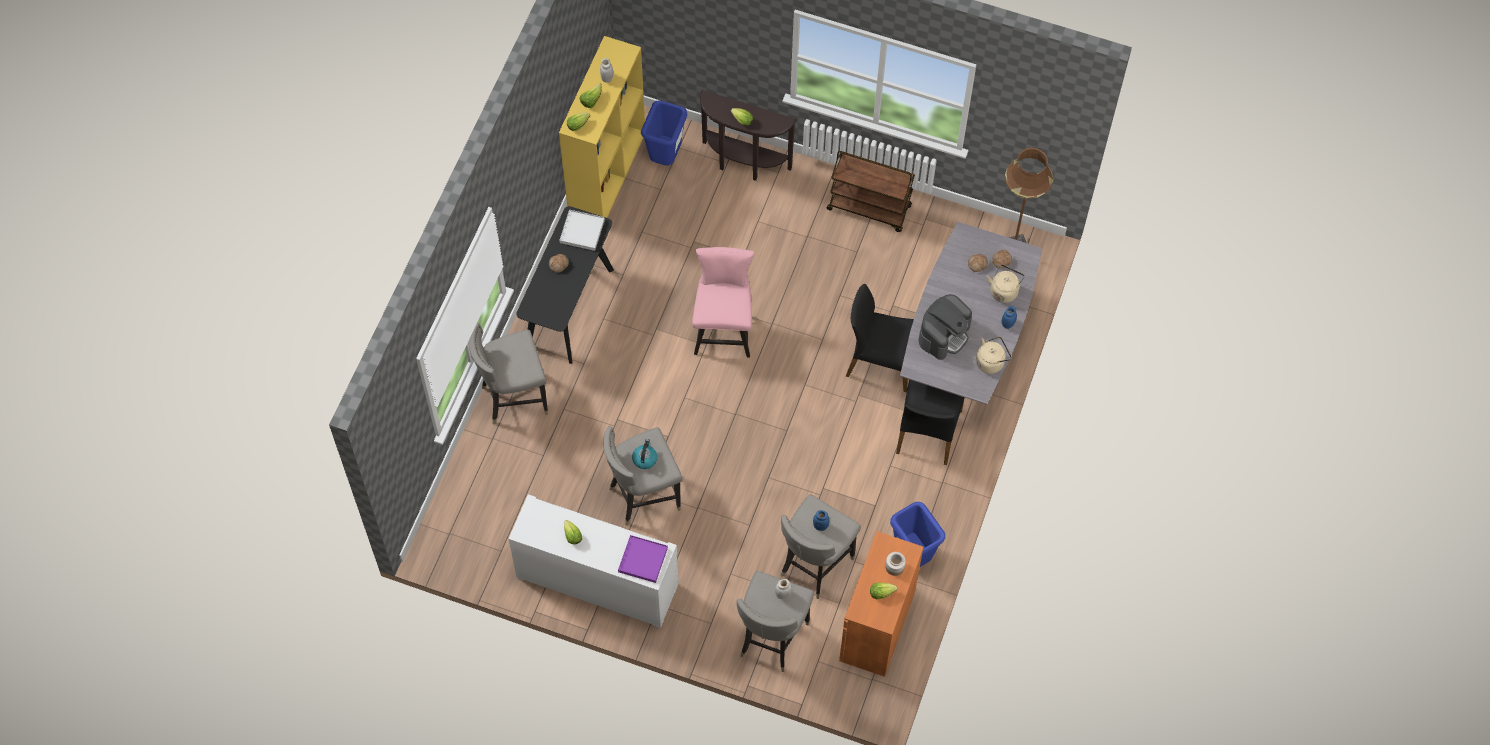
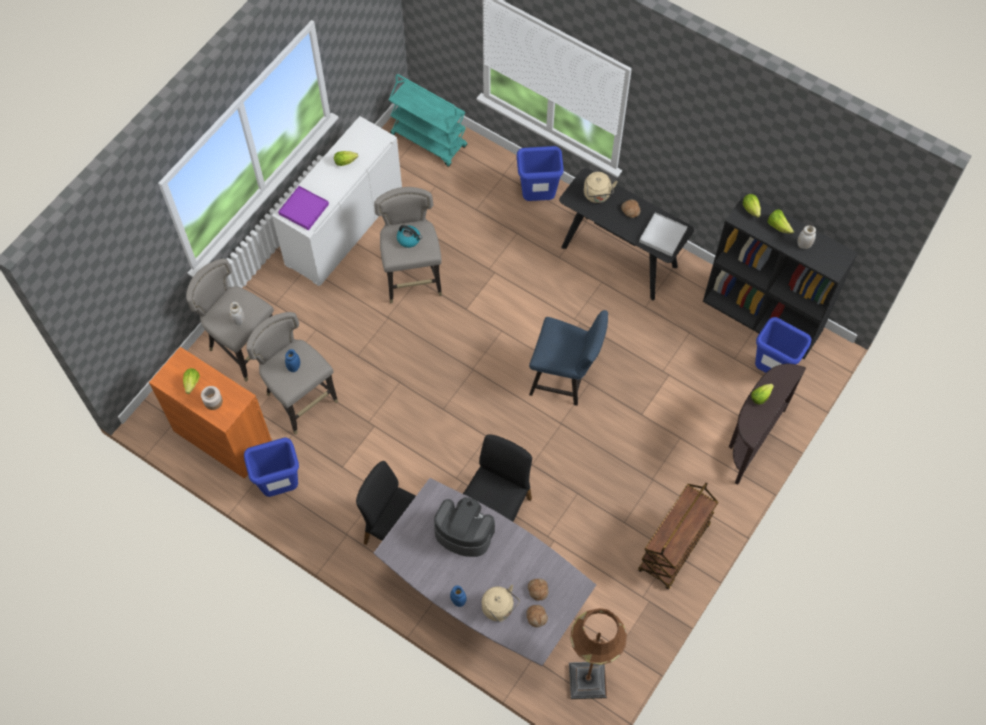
camera: 105 degrees right, 0 degrees up
(462, 523) = (429, 140): none -> turquoise cart
(514, 398) = (538, 197): grey stool -> blue trash can
(606, 172) = (763, 316): yellow bookcase -> black bookcase
(723, 329) = (565, 379): pink chair -> blue chair
(944, 334) = (463, 532): coffee machine -> coffee machine turned 150 degrees clockwise
(991, 361) = (419, 570): beige kettle -> beige kettle (597, 195)

